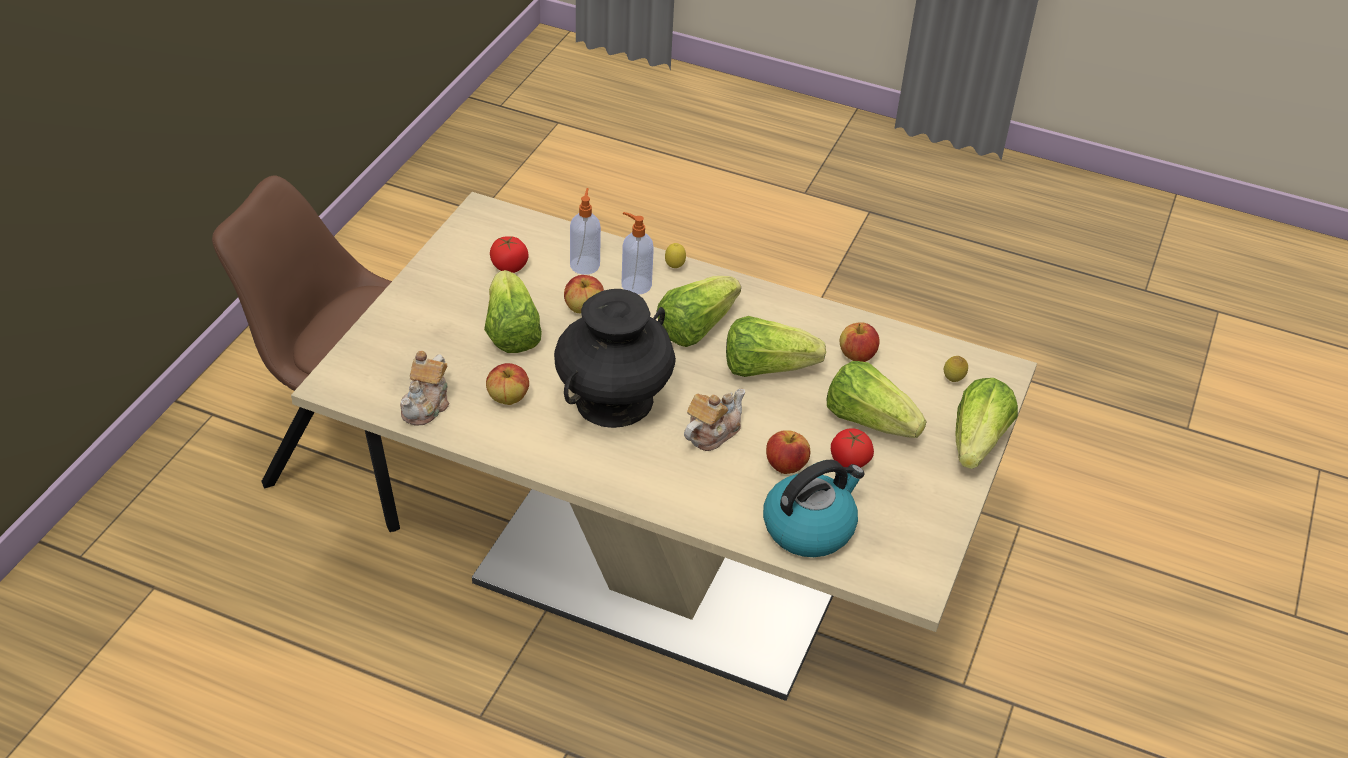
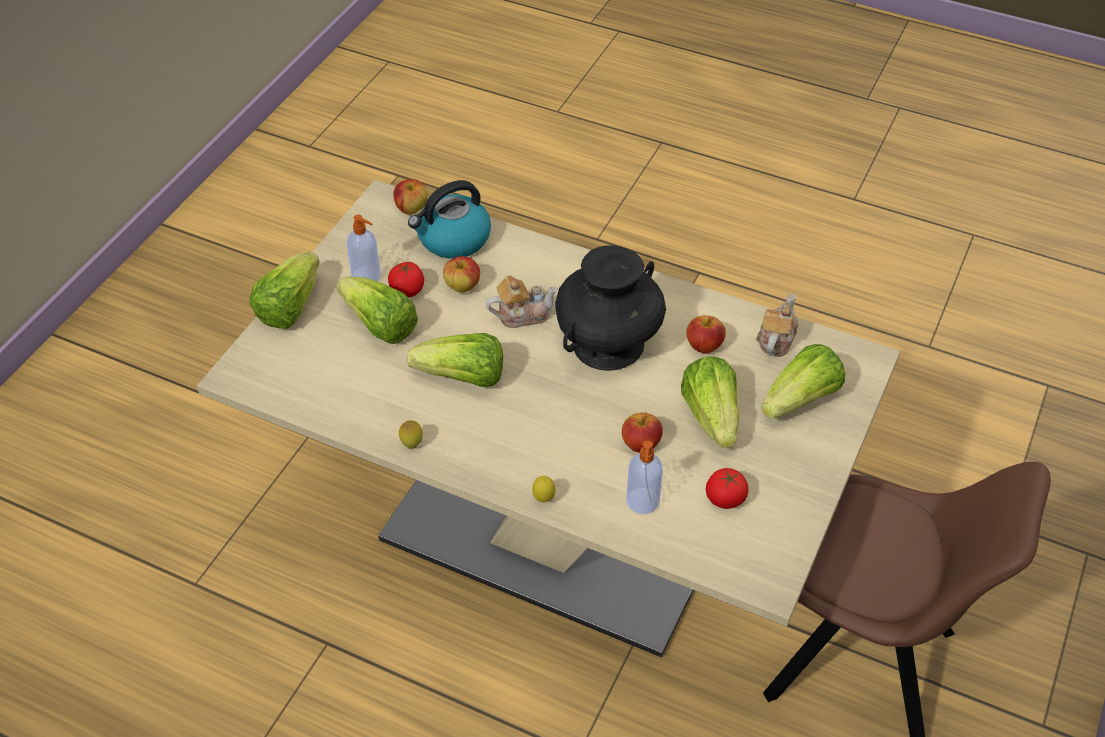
camera: 175 degrees left, 5 degrees up
(635, 284) = (587, 475): soap dispenser -> soap dispenser (367, 277)
(695, 327) = (527, 422): lettuce -> lettuce (801, 400)
(711, 433) = (522, 315): teapot -> teapot turned 150 degrees counterclockwise
(857, 356) = (372, 390): apple -> apple (411, 208)
(953, 381) = (288, 364): lemon -> lemon (412, 444)

